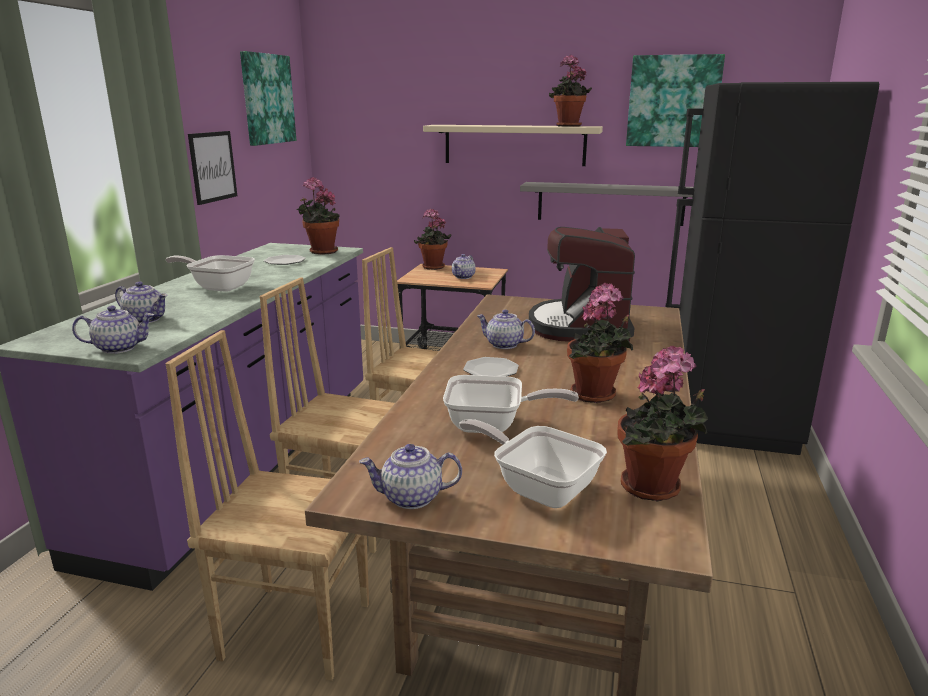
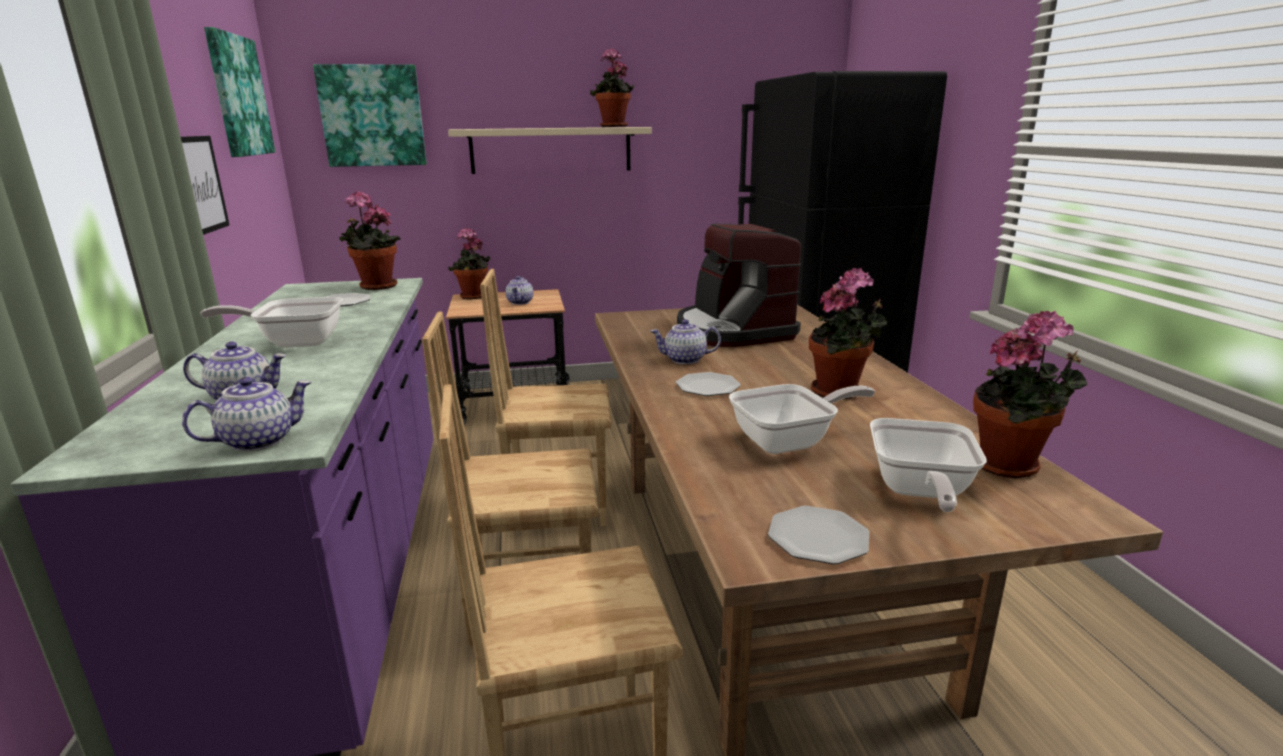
camera: 25 degrees left, 0 degrees up
(411, 498) = (819, 538): teapot -> plate
(538, 487) = (919, 492): frying pan -> frying pan turned 90 degrees counterclockwise
(610, 203) = (658, 208): grey shelf -> none
(673, 101) = (712, 99): picture -> picture (372, 116)

